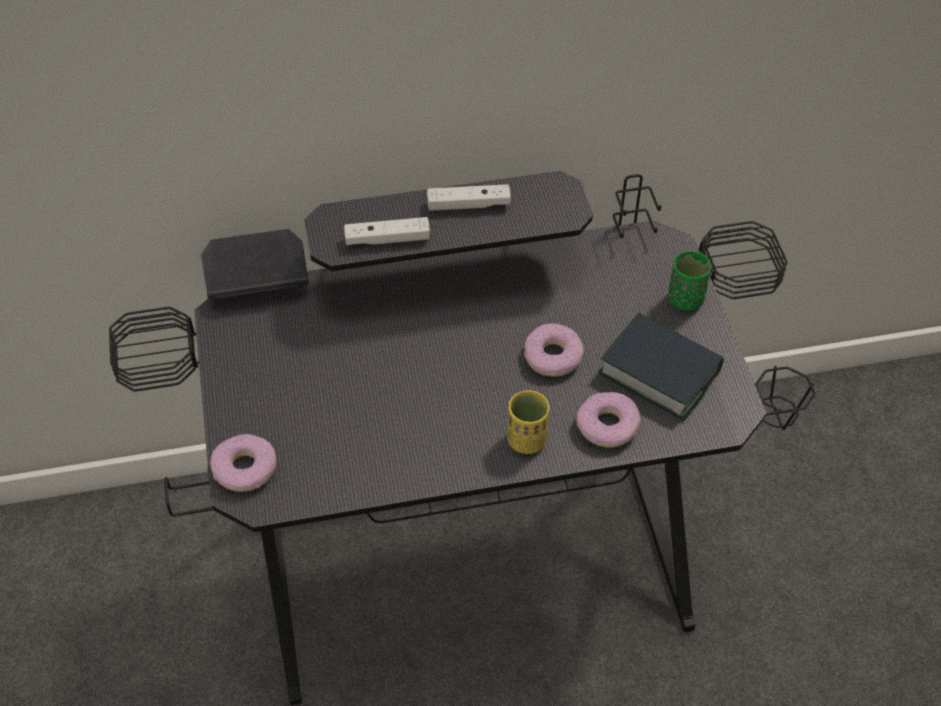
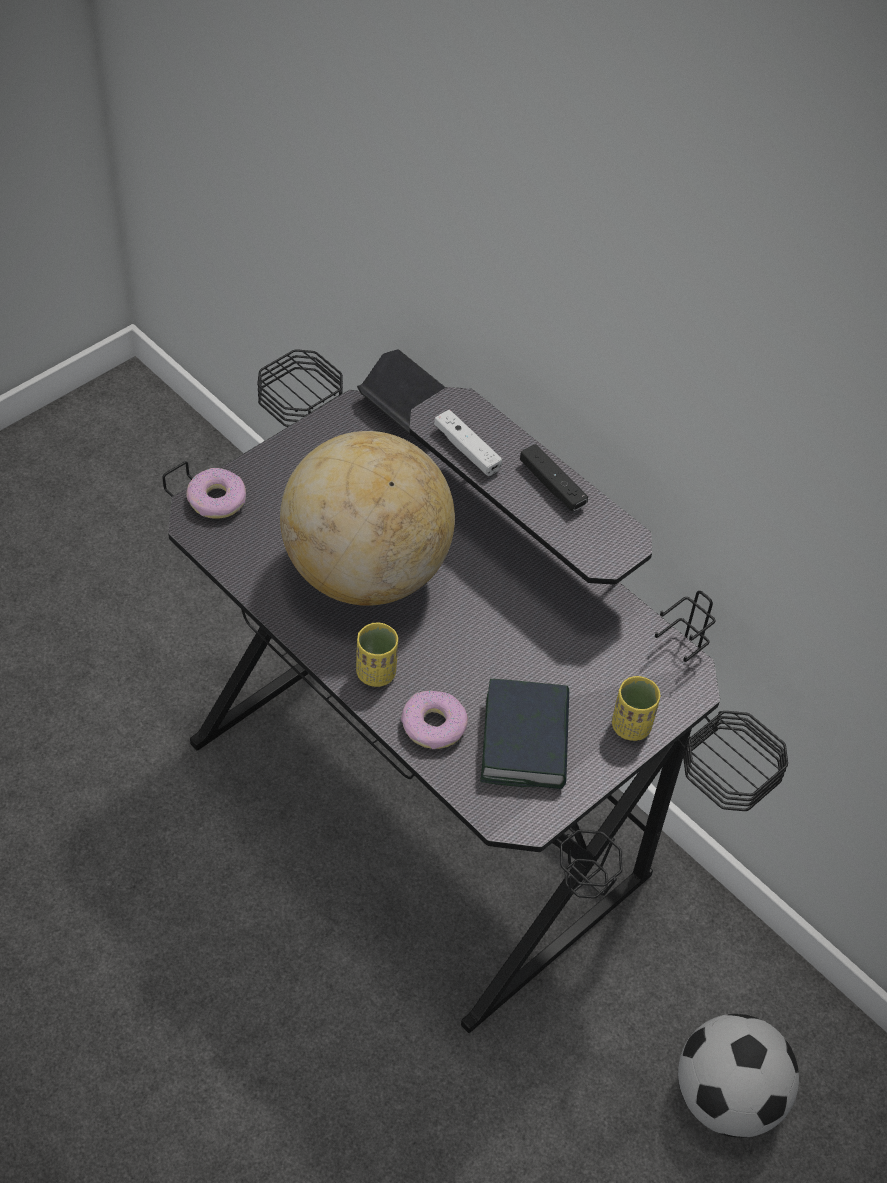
camera: 55 degrees right, 0 degrees up
(413, 395) = (367, 572): none -> globe
(468, 205) = (552, 485): white game controller -> black game controller
(553, 356) = (483, 652): donut -> none
(685, 299) = (631, 726): green cup -> yellow cup
(830, 490) = (727, 1097): none -> football

